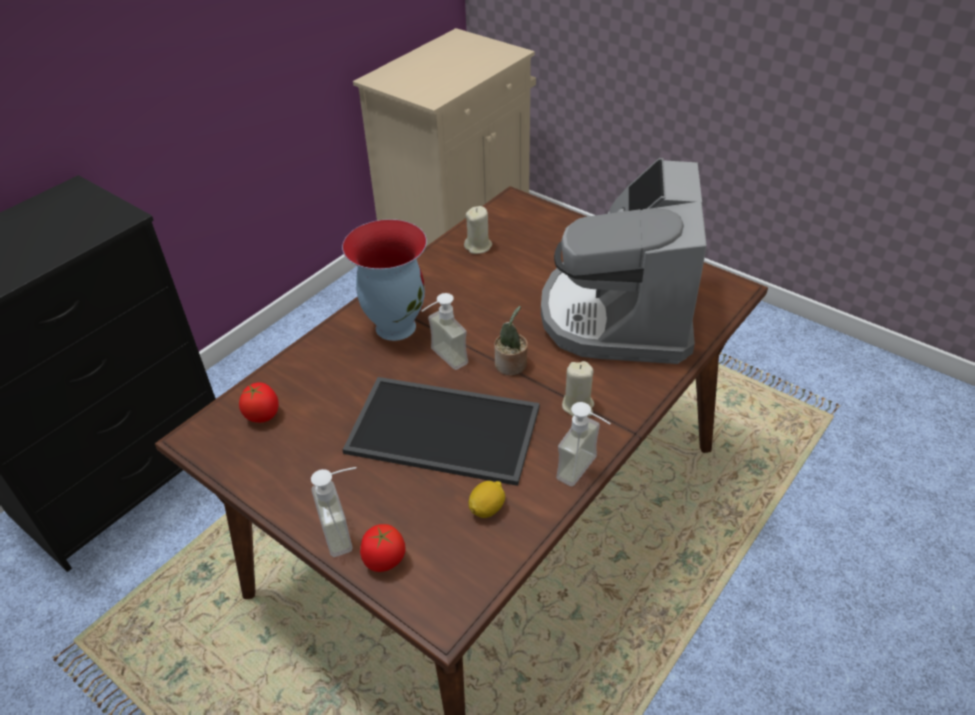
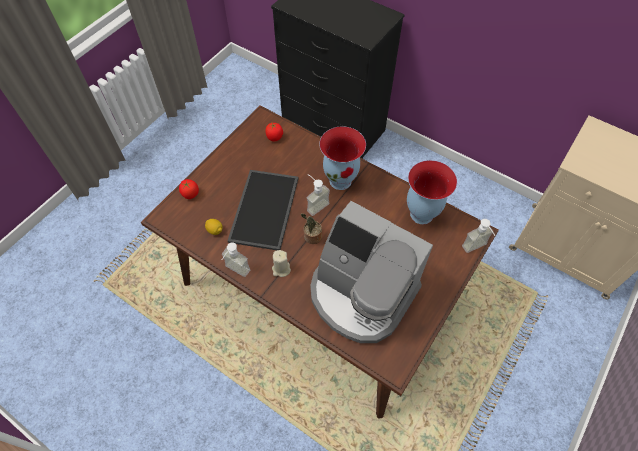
camera: 85 degrees right, 15 degrees up
(347, 531) = (206, 179): soap dispenser -> soap dispenser (477, 249)
(478, 246) = (420, 214): beige candle -> vase
(619, 313) = (361, 294): coffee machine -> coffee machine turned 150 degrees counterclockwise

